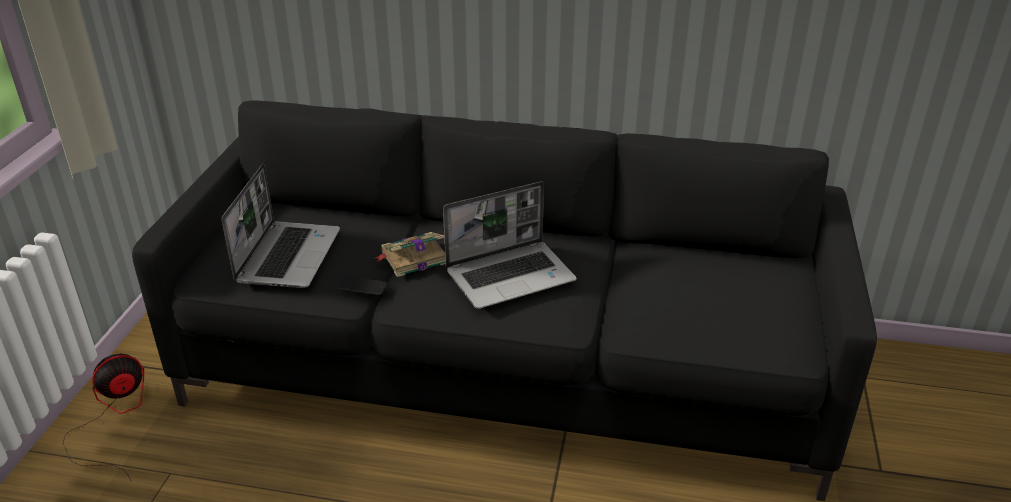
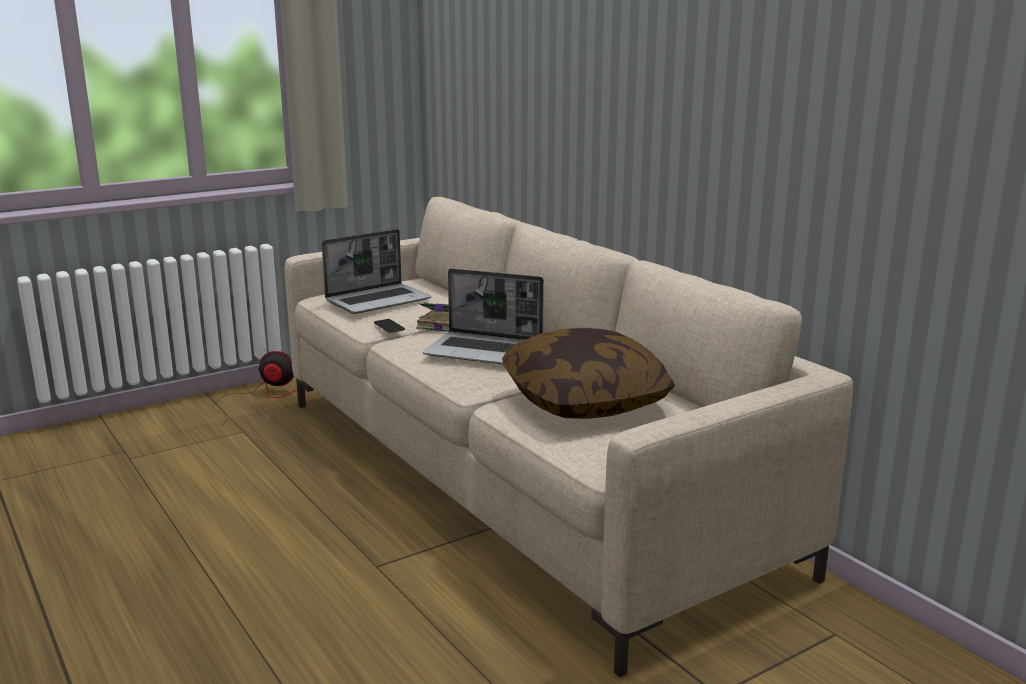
camera: 45 degrees right, 15 degrees down
(505, 371) = (513, 478): black sofa -> beige sofa
(677, 291) = (585, 400): none -> pillow

